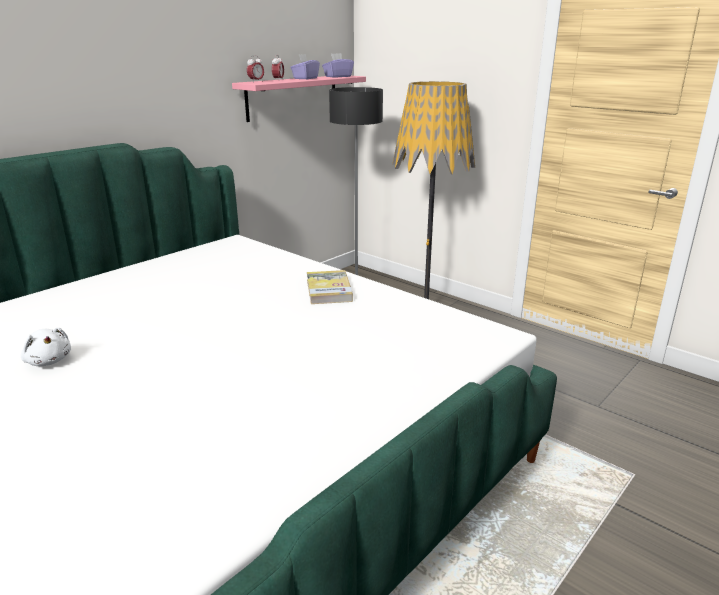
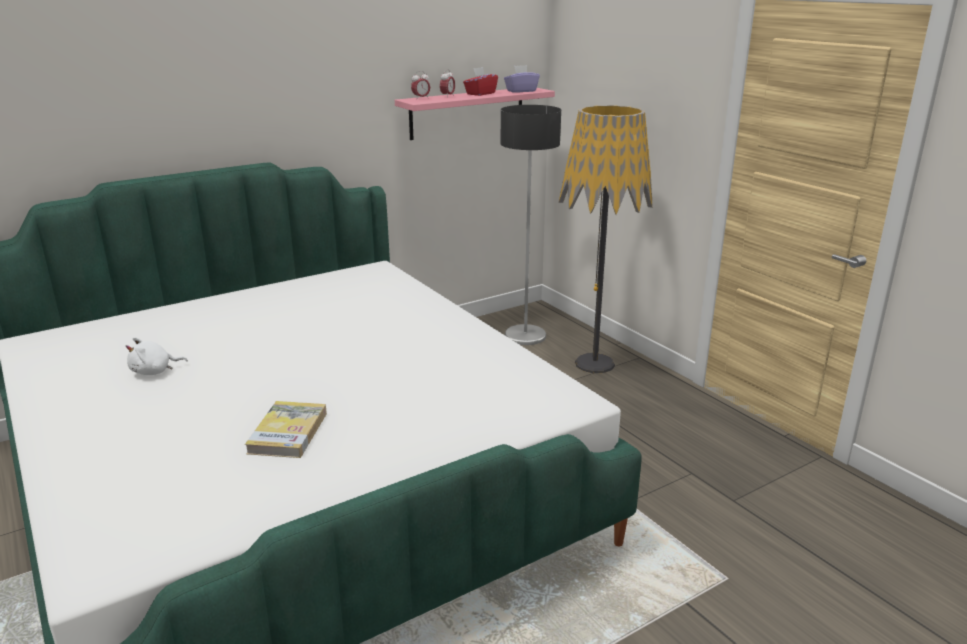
camera: 15 degrees right, 0 degrees up
(49, 361) = (154, 371): white plush toy -> white plush toy turned 90 degrees clockwise
(305, 78) = (480, 94): purple tissue box -> red tissue box
(328, 290) = (439, 333): book -> book (288, 433)

